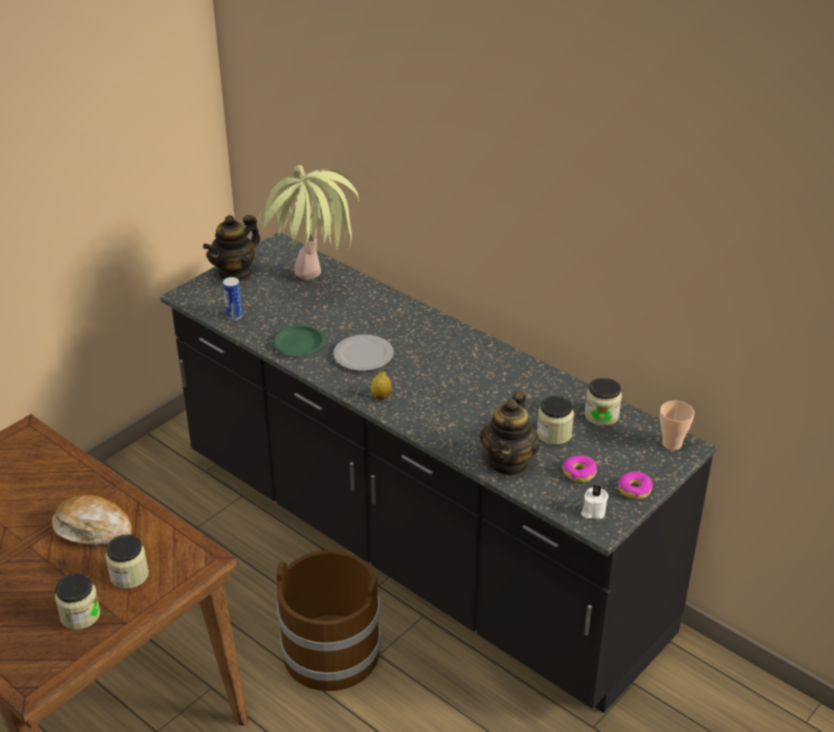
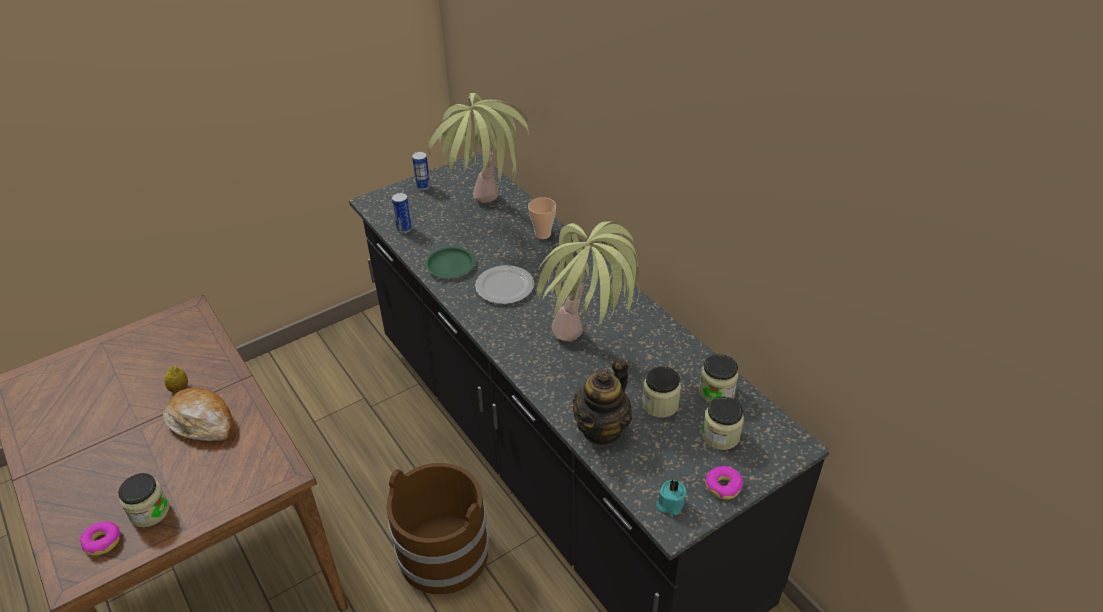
camera: 15 degrees right, 5 degrees up
(129, 575) = (211, 477): jar -> jar (720, 436)
(235, 273) = (423, 186): teapot -> can
(381, 397) = (504, 334): lemon -> lemon (179, 389)
(470, 404) = (587, 356): none -> potted plant
(579, 472) = (671, 454): donut -> donut (103, 541)
(592, 511) = (669, 504): white candle -> turquoise candle
(672, 444) = (781, 438): cup -> cup (542, 234)

